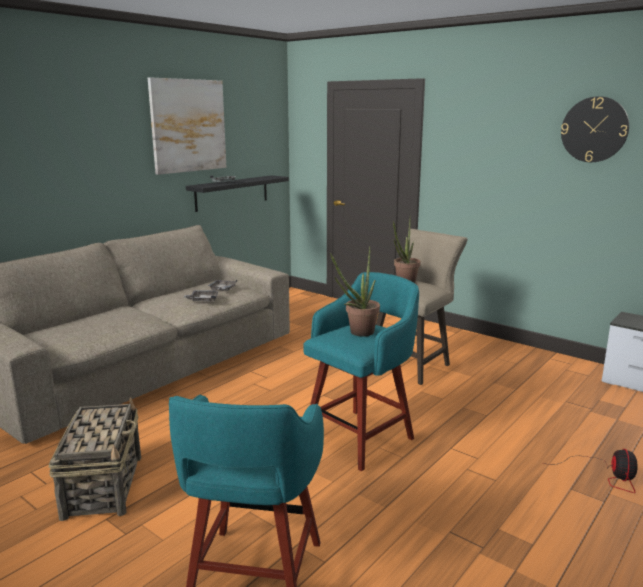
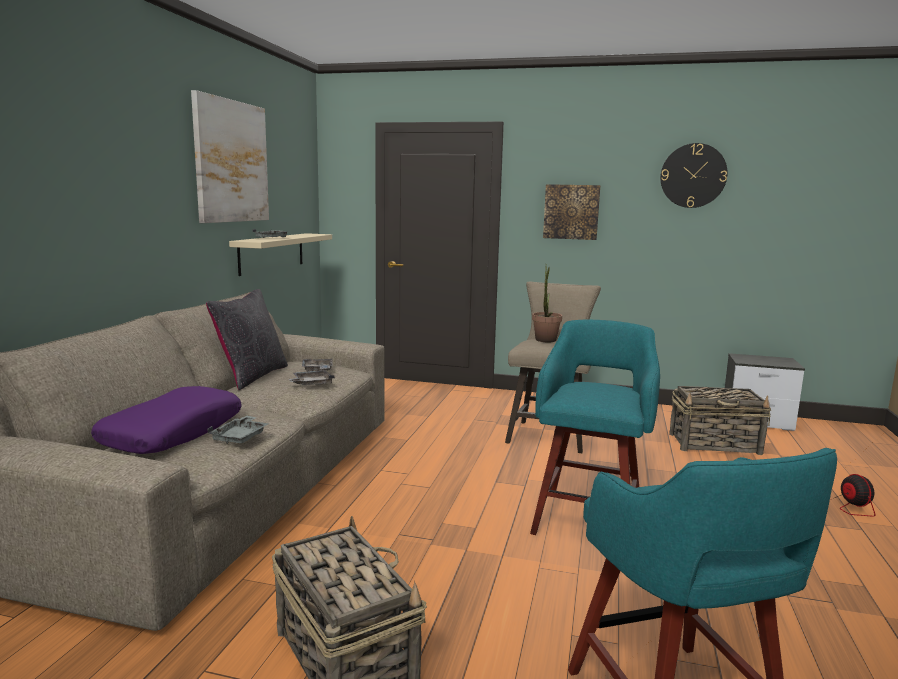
camera: 25 degrees left, 5 degrees down
(79, 325) = (173, 433): none -> purple pillow
(111, 333) = (240, 437): none -> grey tray
(176, 289) = (252, 376): none -> black pillow
(232, 193) = (272, 253): black shelf -> beige shelf
(357, 333) = (595, 390): potted plant -> none
(479, 162) = (571, 212): none -> picture
(561, 398) = (715, 444): none -> basket

